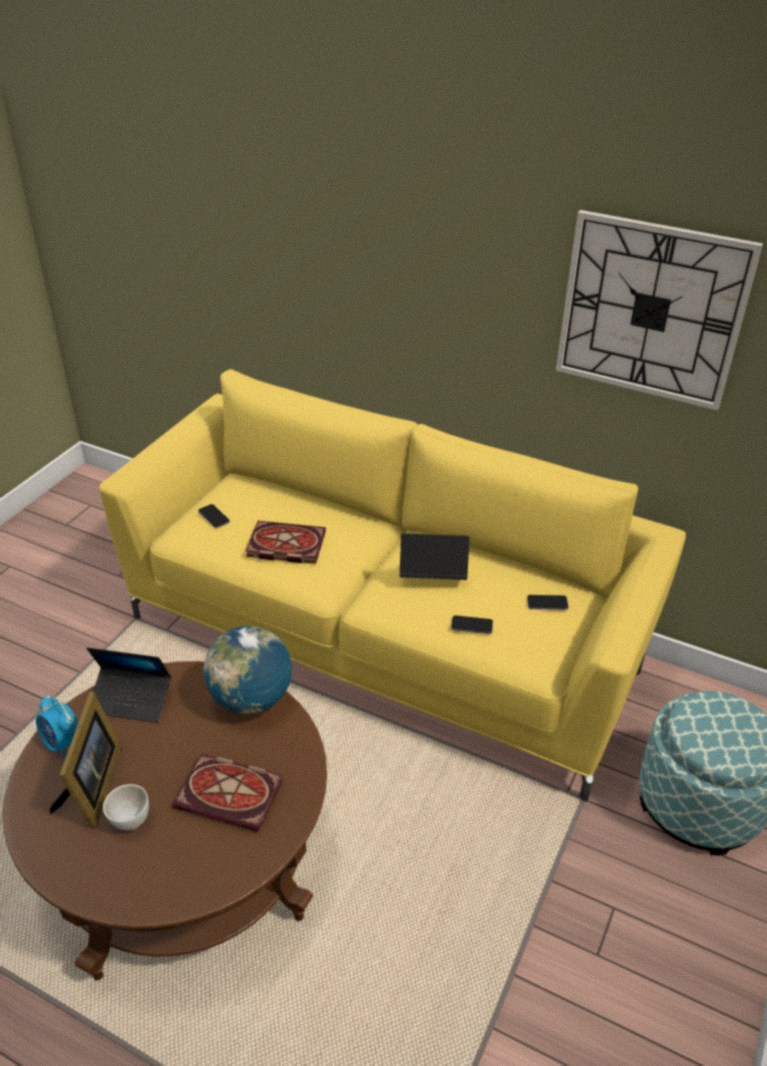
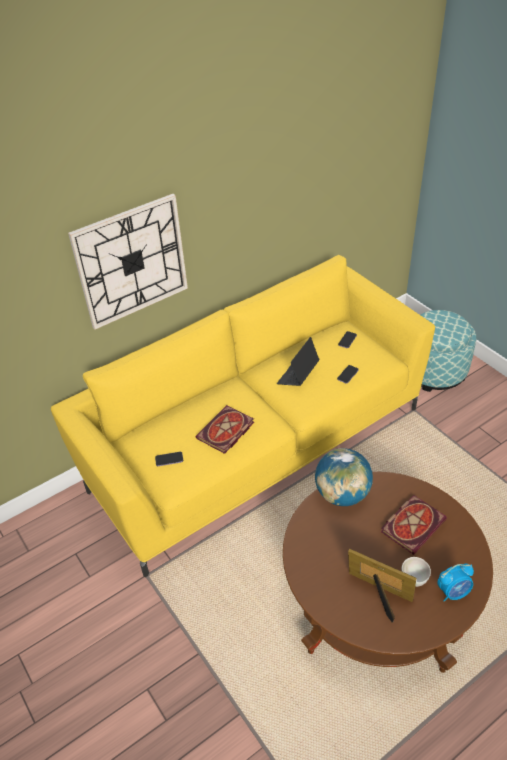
camera: 60 degrees left, 5 degrees up
(63, 744) = (333, 604): alarm clock -> alarm clock (453, 592)
(131, 700) = (311, 557): laptop -> none
(651, 310) = (309, 163): wall clock -> wall clock (131, 261)

